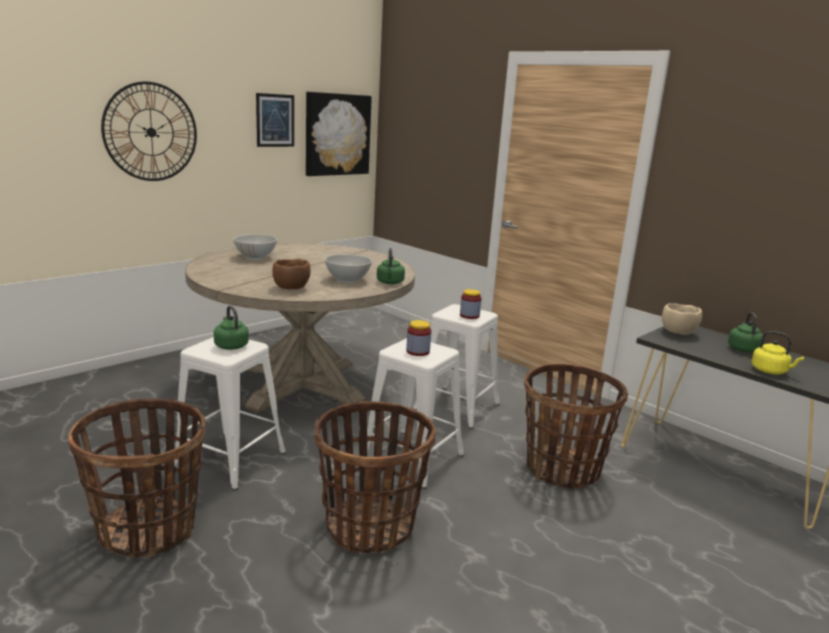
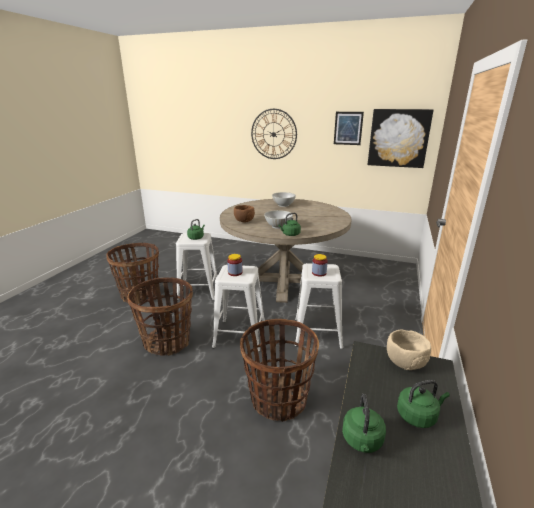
camera: 65 degrees right, 5 degrees up
(771, 371) = (362, 441): yellow kettle -> green kettle

